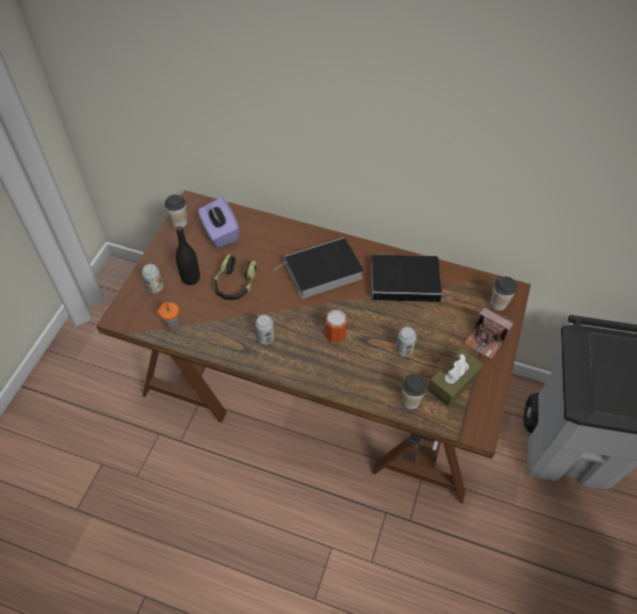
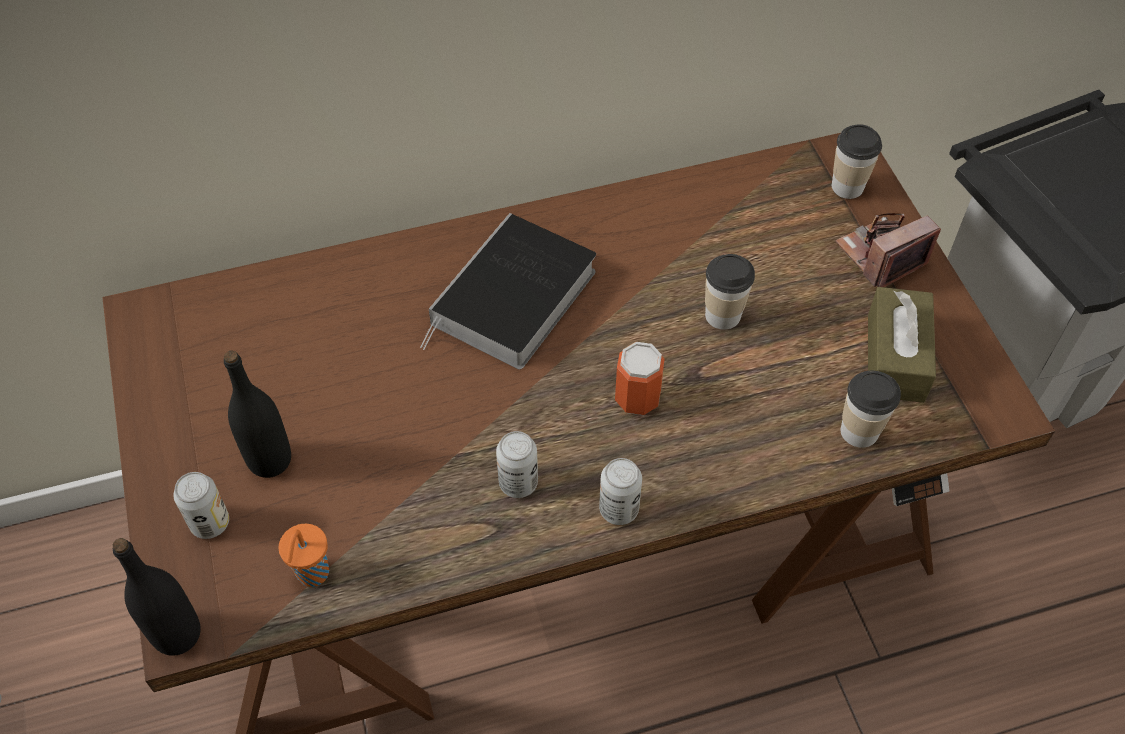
camera: 35 degrees left, 0 degrees up
(116, 317) = (177, 634): none -> black bottle
(179, 222) = (148, 365): cup -> cup (723, 315)
(220, 233) = (253, 339): purple tissue box -> none
(235, 284) = (372, 418): headphones -> none
(404, 350) = (773, 352): can -> can (619, 509)
(407, 281) = (674, 232): book -> none
(485, 340) = (881, 256): camera -> camera turned 150 degrees clockwise

